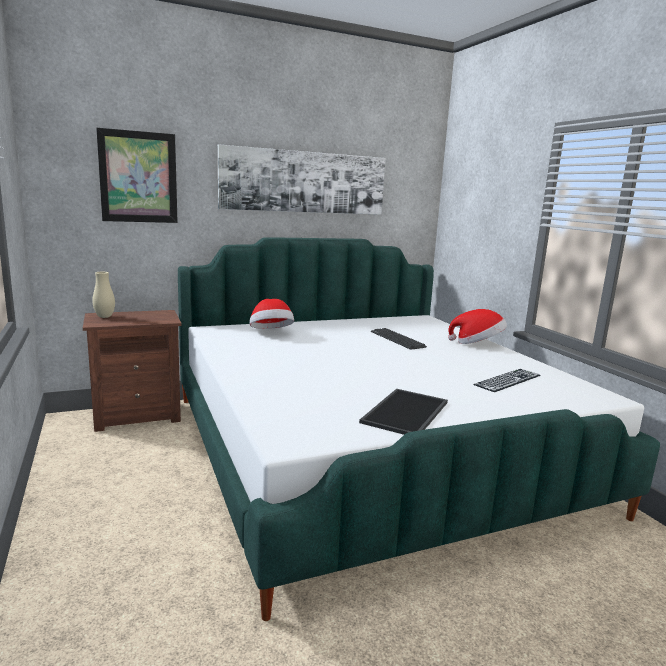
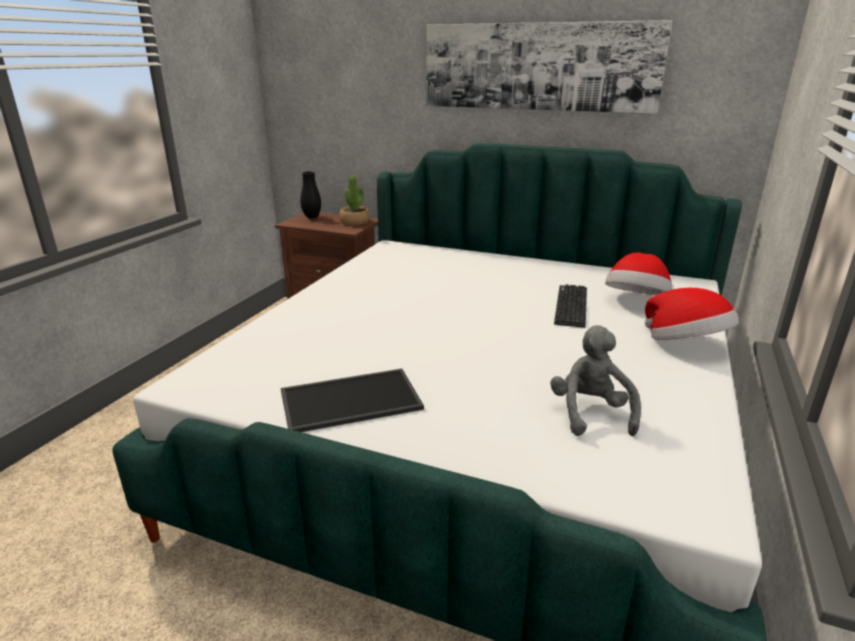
camera: 45 degrees right, 10 degrees up
(104, 317) = (312, 217): beige vase -> black vase
(138, 177) = (350, 71): picture -> none
(156, 315) = (354, 222): none -> potted plant
(271, 333) = (439, 263): hat -> hat (636, 301)
(508, 380) = (590, 413): keyboard -> grey plush toy

